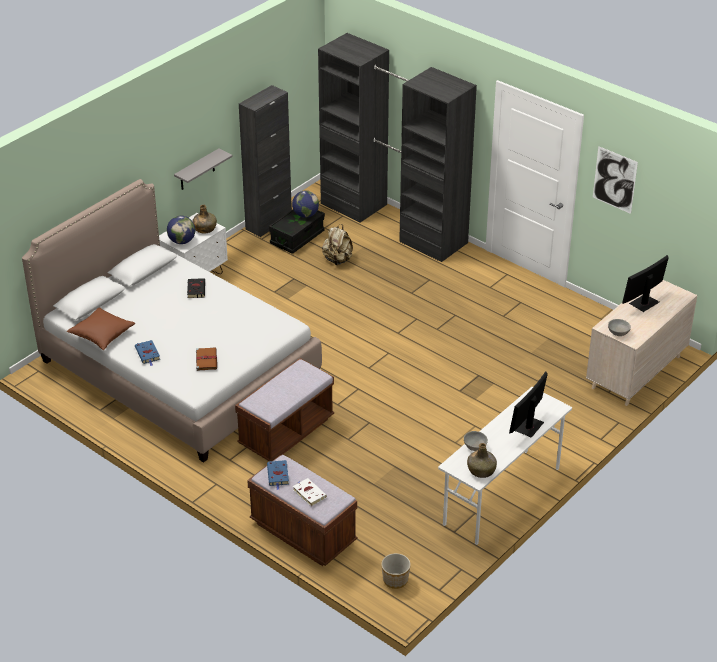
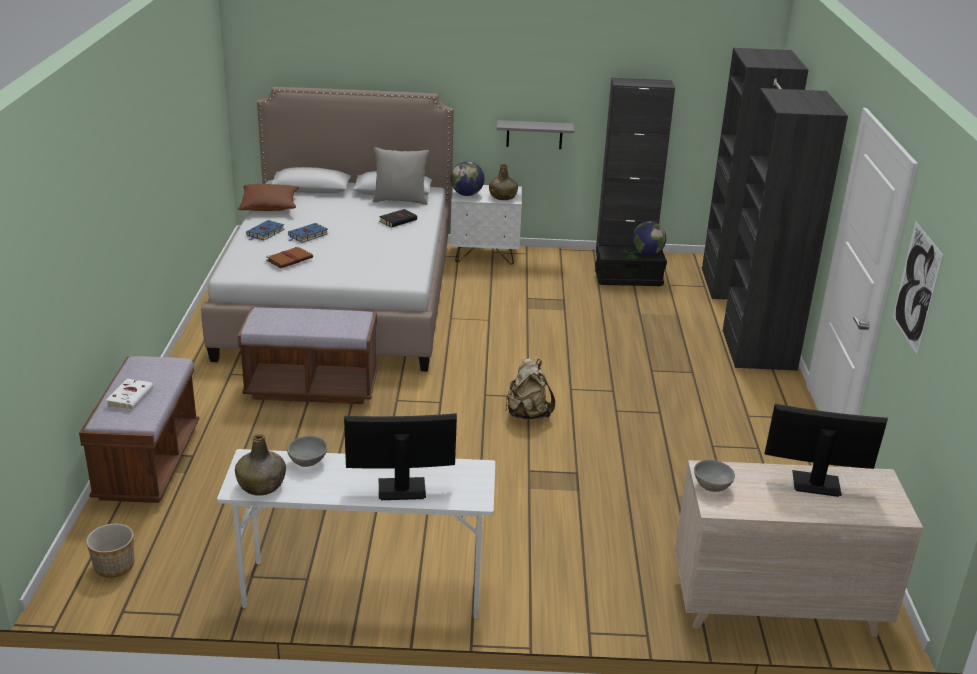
camera: 50 degrees right, 10 degrees down
(163, 273) = (400, 200): none -> grey pillow
(278, 475) = (146, 367): blue book -> blue book (307, 235)
(337, 260) = (632, 310): beige backpack -> beige backpack (528, 414)

